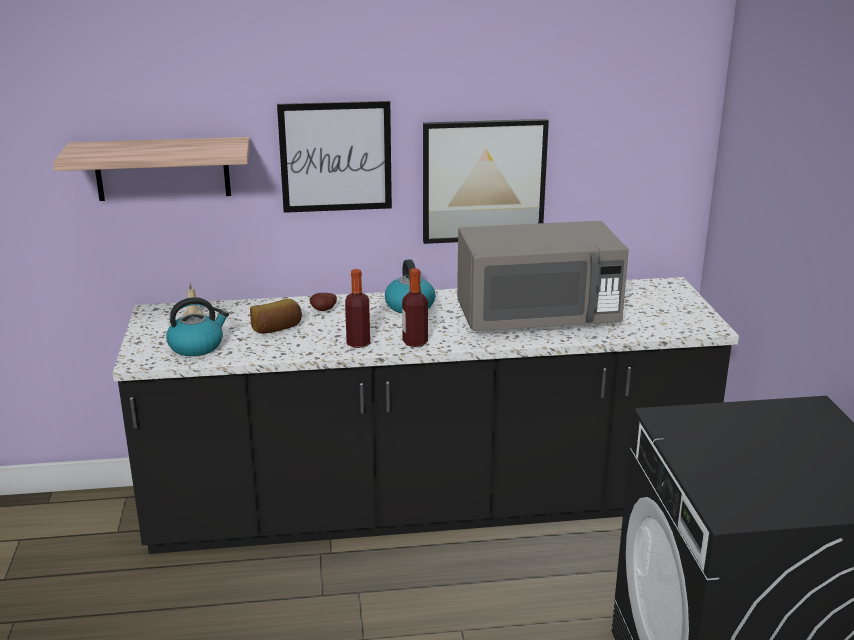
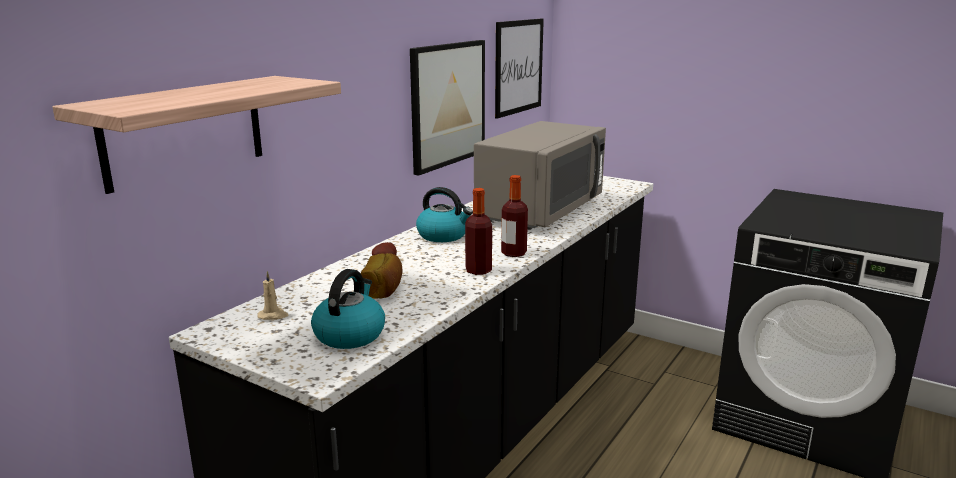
camera: 50 degrees left, 5 degrees down
(335, 157) = (349, 92): picture -> picture (518, 66)

